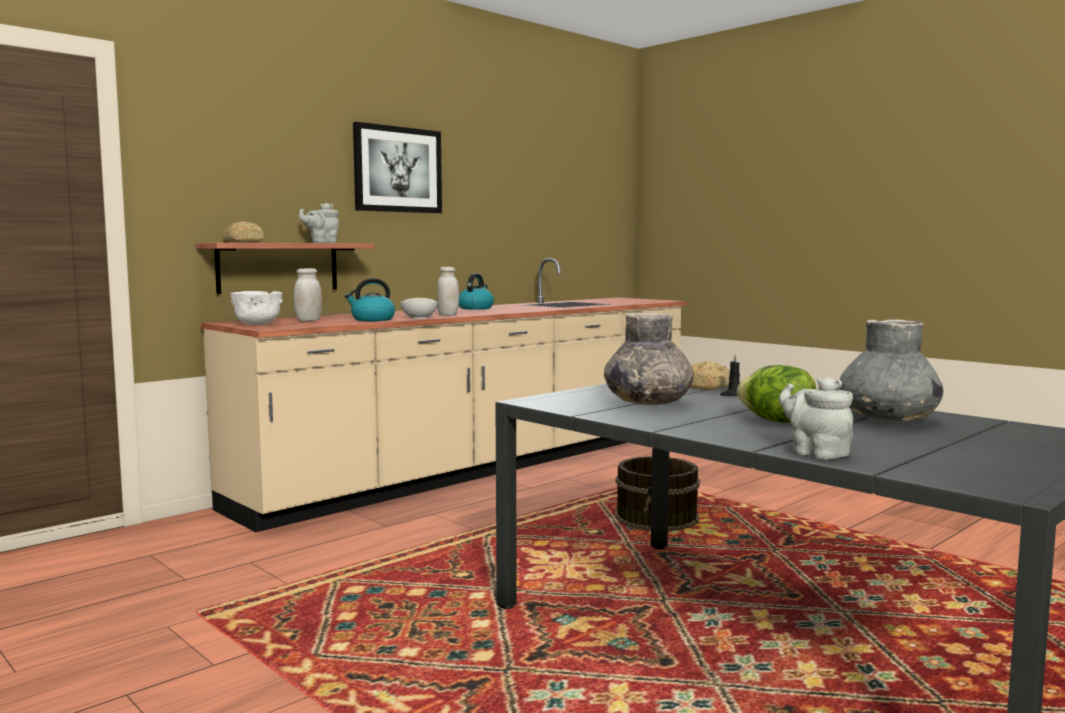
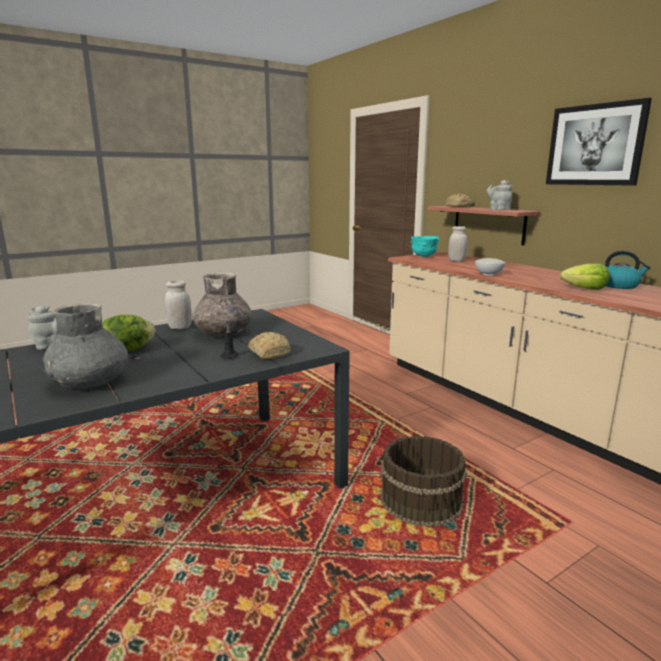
camera: 100 degrees right, 10 degrees up
(257, 325) = (423, 256): white bowl -> turquoise bowl
(372, 319) = (468, 268): kettle -> none
(448, 315) = (519, 279): white jar -> white jar (180, 327)
(496, 311) = (585, 289): none -> lettuce

